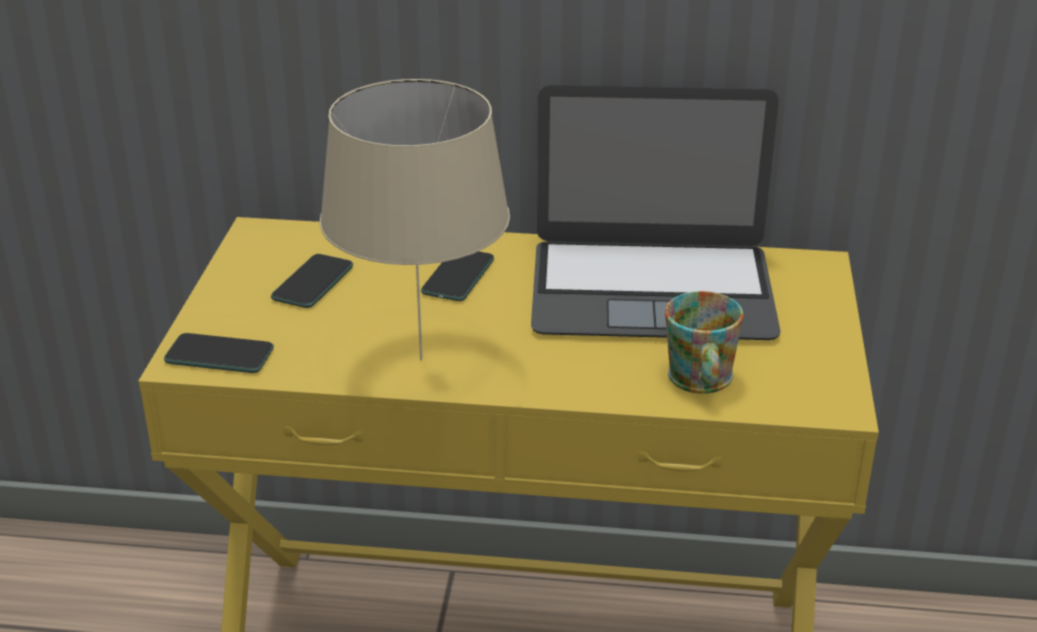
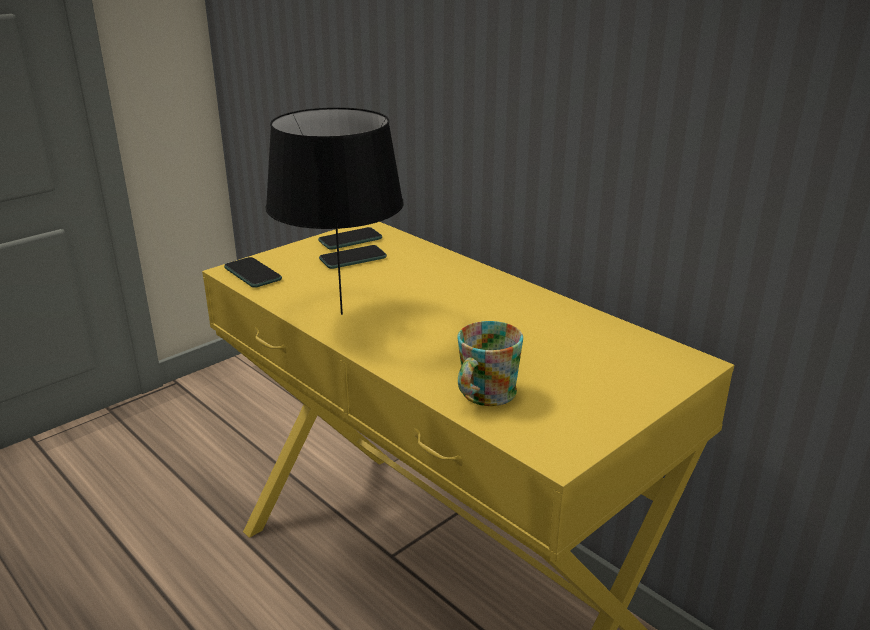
camera: 40 degrees right, 5 degrees down
(420, 358) = (342, 313): beige table lamp -> black table lamp
(458, 276) = (433, 282): phone -> phone (350, 240)
(652, 289) = (541, 332): laptop -> none

